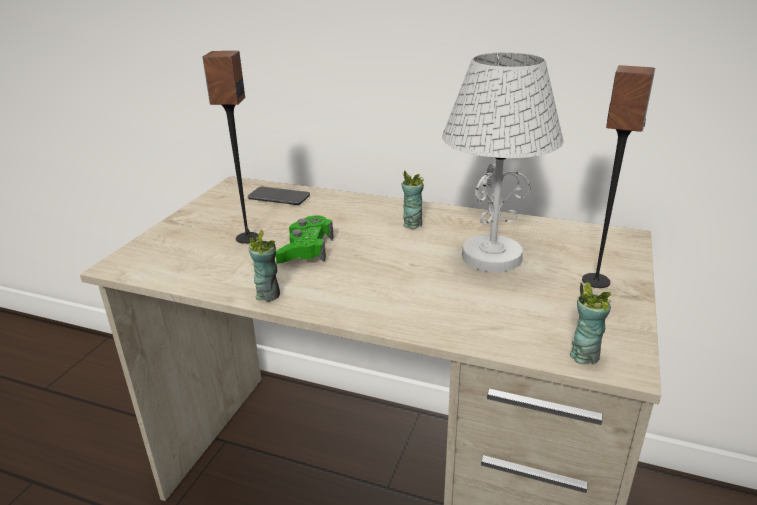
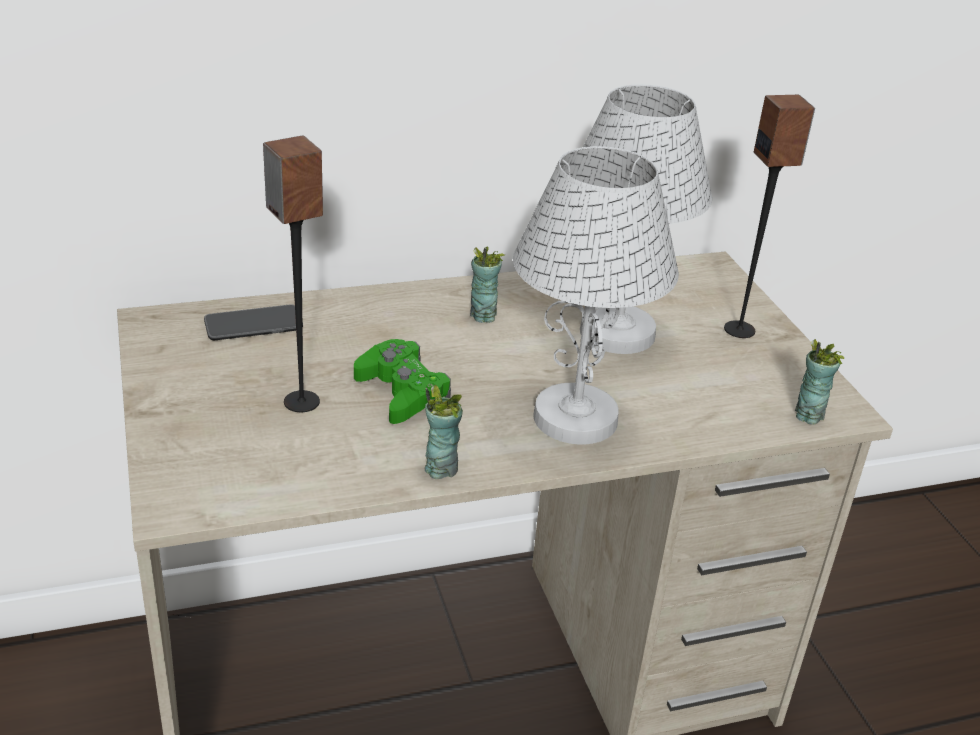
camera: 40 degrees left, 5 degrees up
(389, 296) = (574, 419): none -> white table lamp

